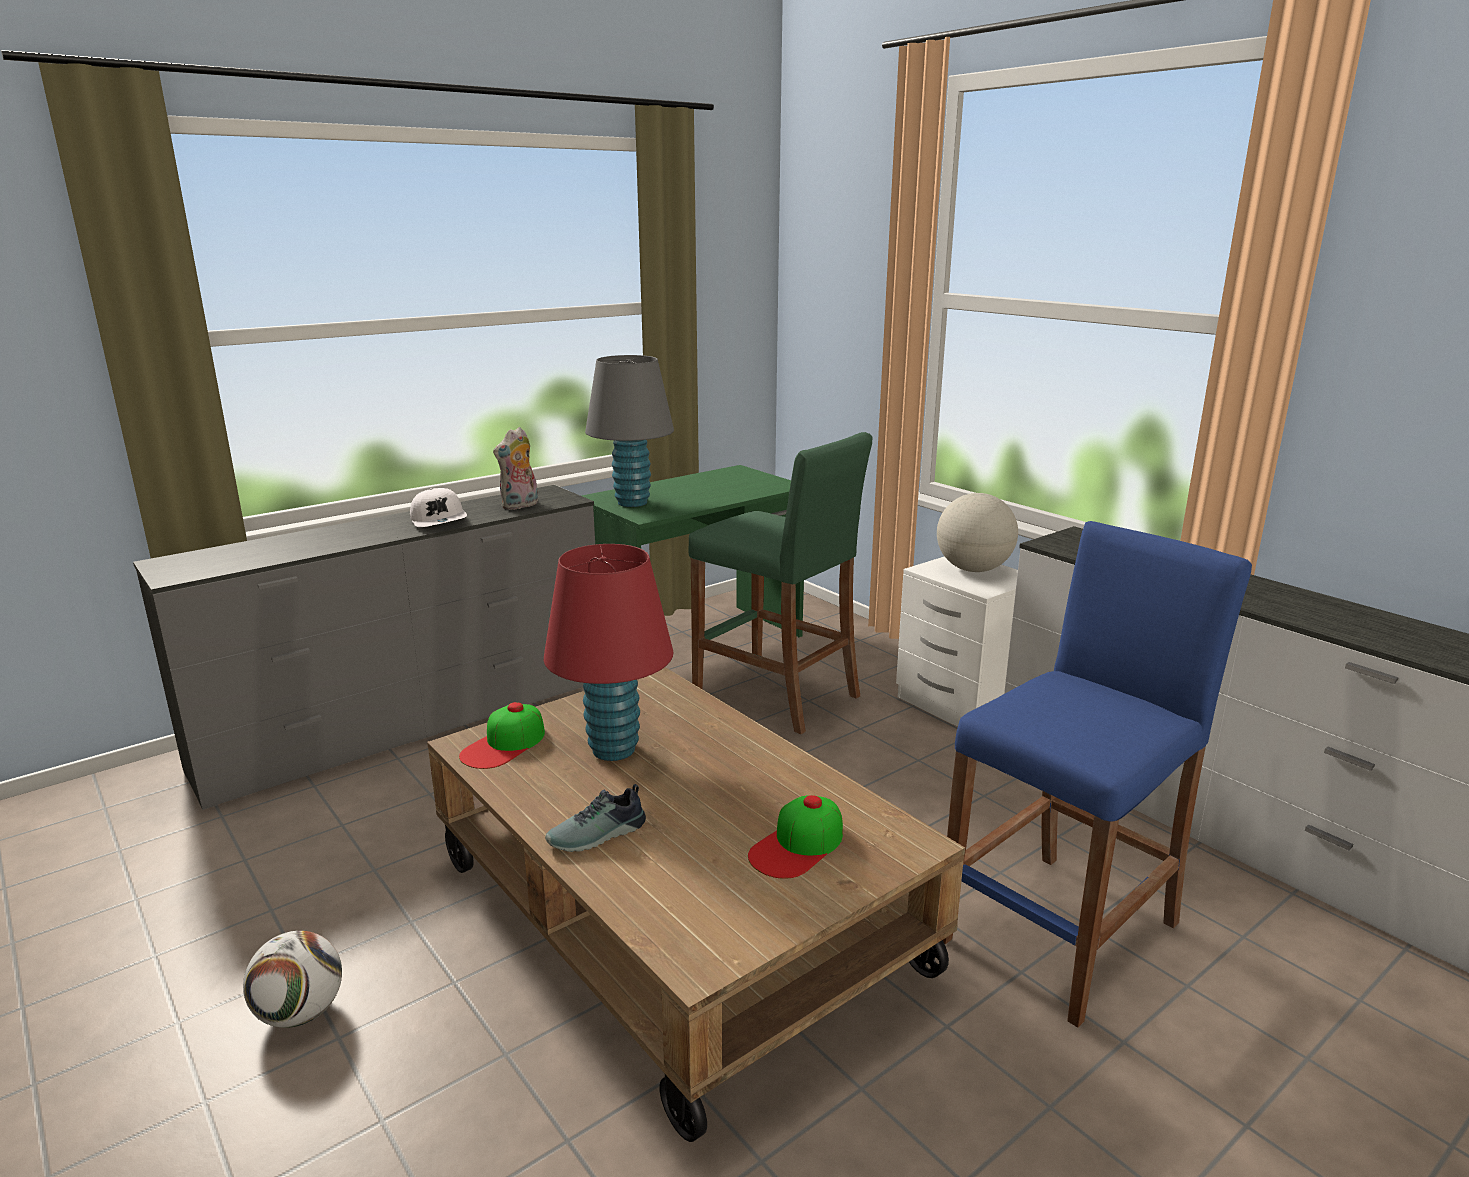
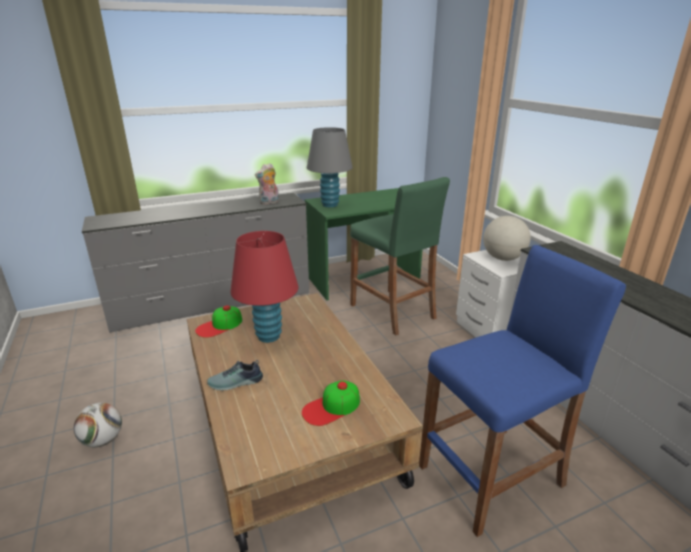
camera: 15 degrees right, 5 degrees up
(439, 521) = (227, 207): white cap -> none

